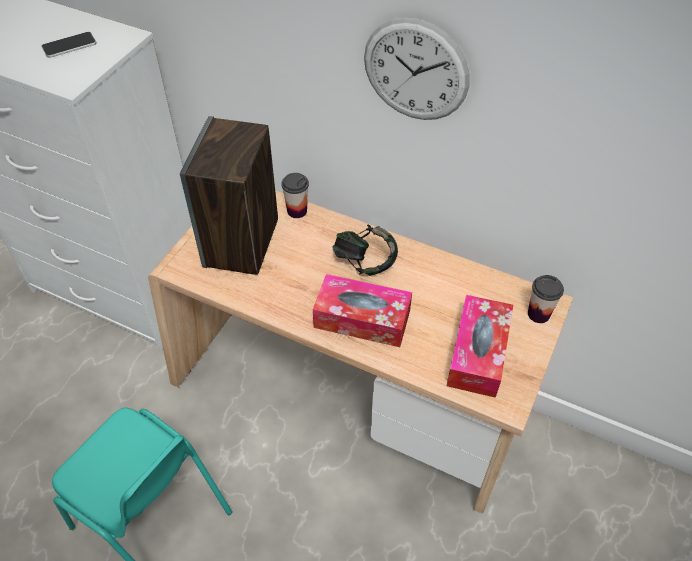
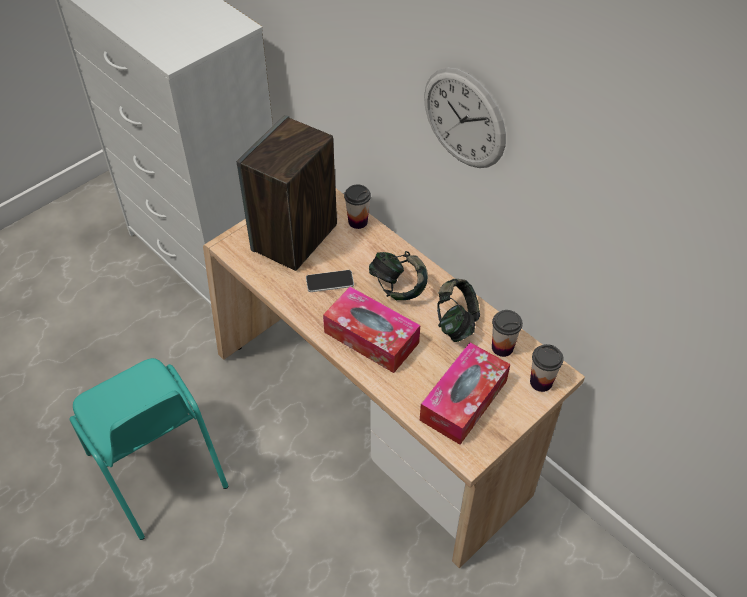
camera: 20 degrees right, 0 degrees up
(69, 46) = (187, 24): phone -> phone (330, 282)
(435, 281) = (456, 323): none -> headphones
(488, 292) = (502, 347): none -> cup

